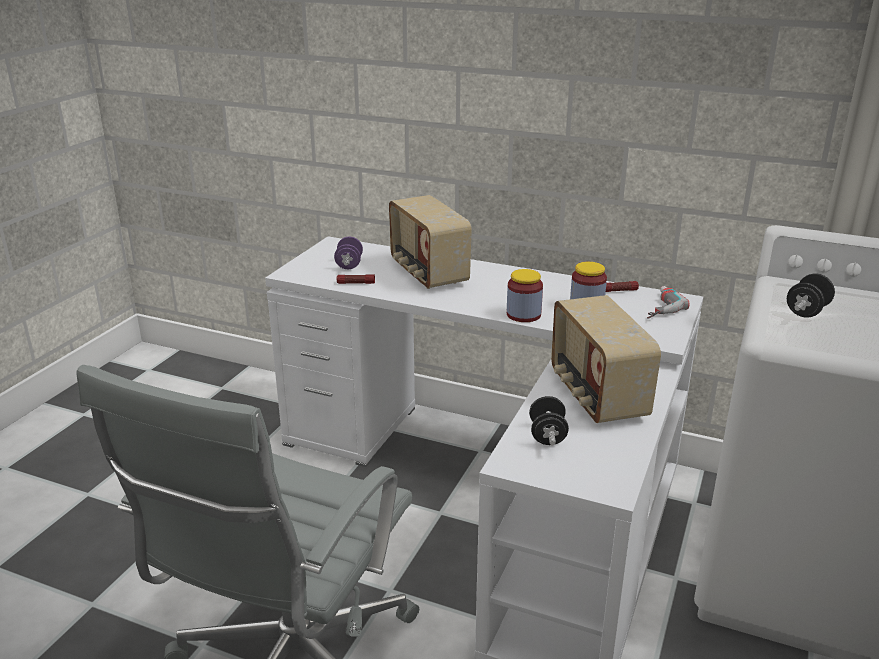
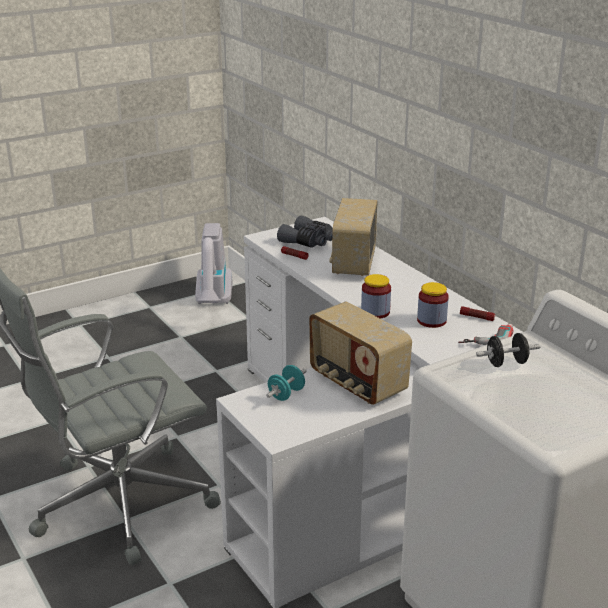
camera: 35 degrees right, 0 degrees up
(164, 385) = (213, 304): none -> vacuum cleaner
(349, 264) = (308, 241): purple dumbbell -> grey binoculars
(547, 435) = (286, 394): black dumbbell -> turquoise dumbbell
(596, 396) = (356, 383): radio -> radio turned 60 degrees counterclockwise

